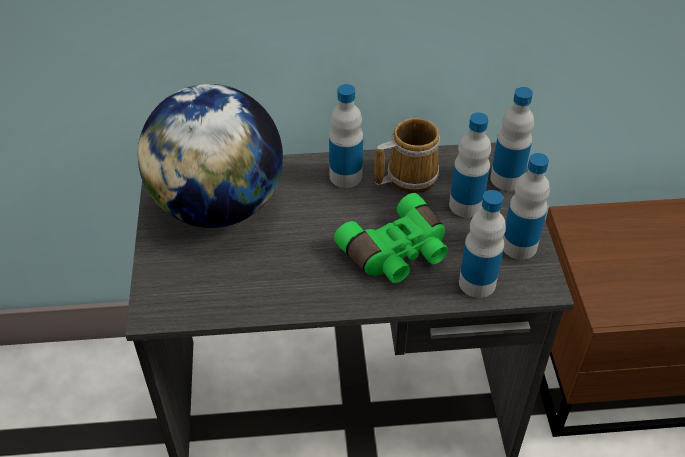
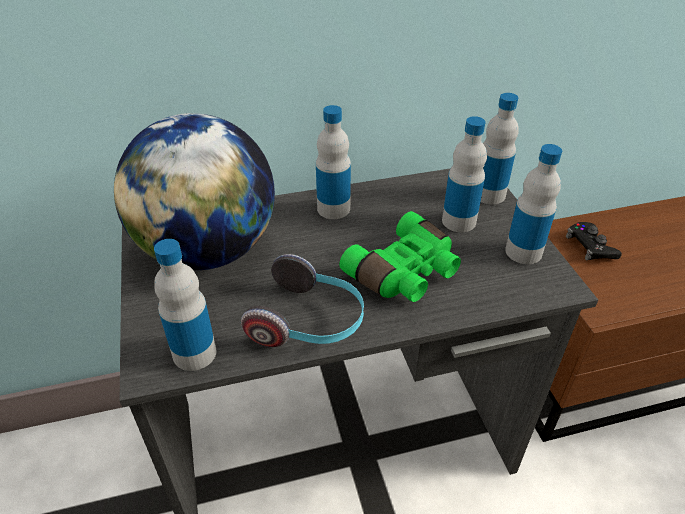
camera: 10 degrees left, 5 degrees down
(297, 289) = (309, 322): none -> headphones
(408, 176) = (394, 202): mug -> none
(477, 283) = (495, 292): bottle -> bottle (194, 353)
(625, 240) = (590, 246): none -> black game controller

